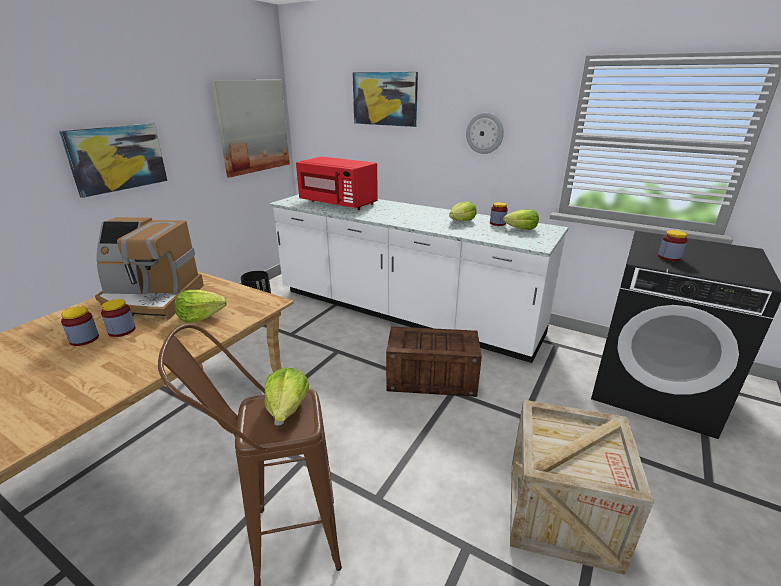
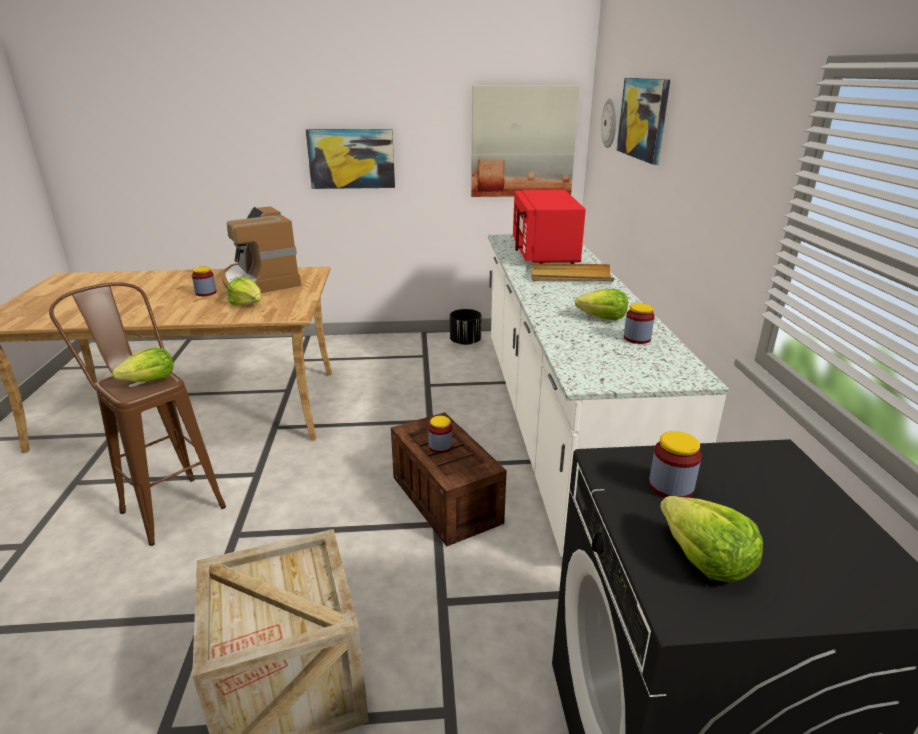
camera: 55 degrees right, 0 degrees up
(84, 339) = (187, 289): jar -> jar (440, 446)
(389, 209) = (570, 276): none -> beige tray
(485, 133) = (708, 189): wall clock -> wall clock (610, 123)
(521, 229) = (642, 357): lettuce -> lettuce (704, 559)

